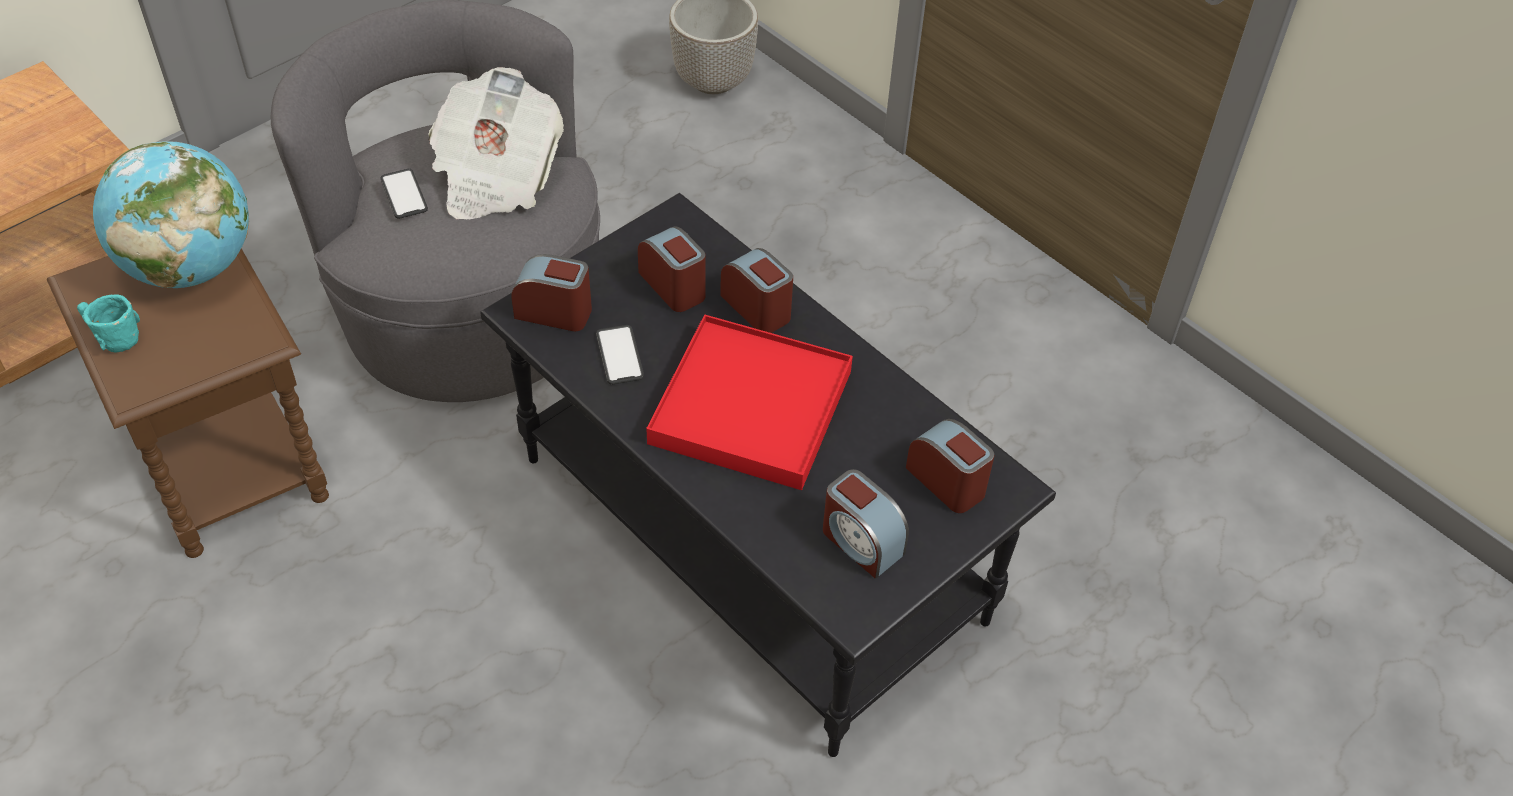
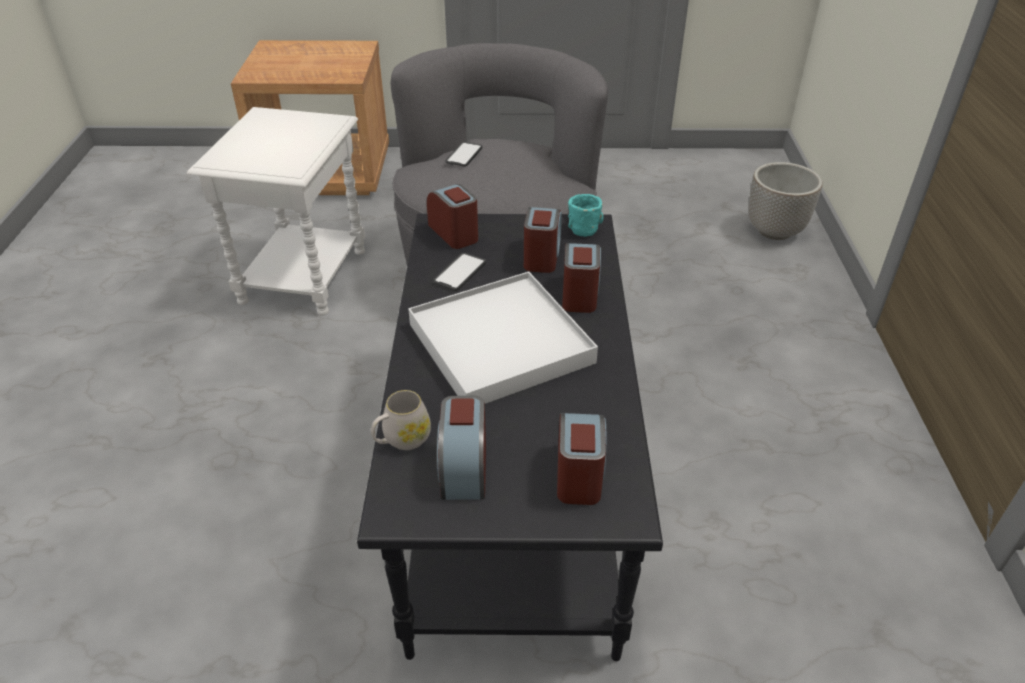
camera: 45 degrees right, 10 degrees down
(109, 337) = (237, 137): turquoise mug -> turquoise mug (578, 225)
(190, 266) = (310, 128): globe -> none
(233, 464) = (305, 275): brown side table -> white side table
(495, 175) = (523, 167): newspaper -> none
(750, 407) = (500, 343): red tray -> white tray
(783, 555) = (402, 439): none -> white mug

